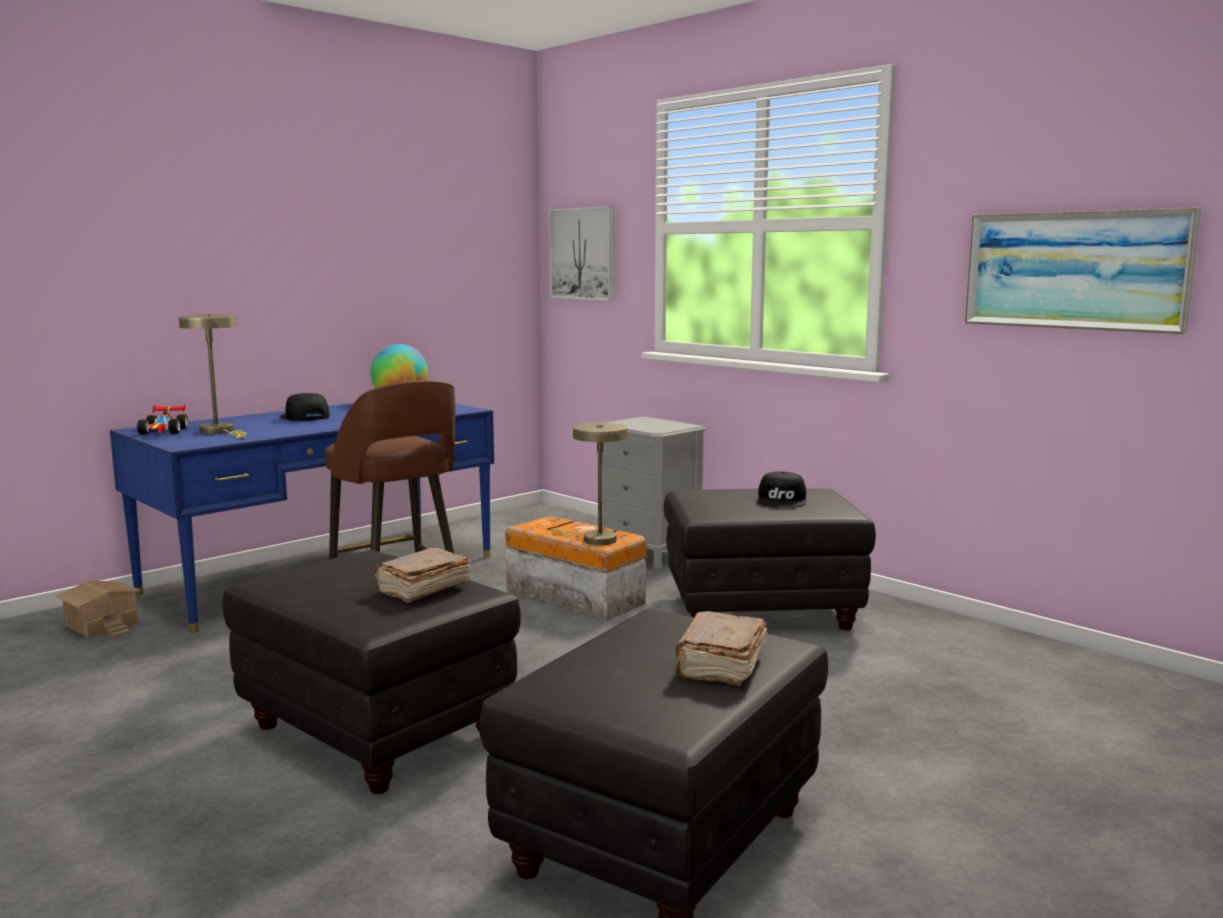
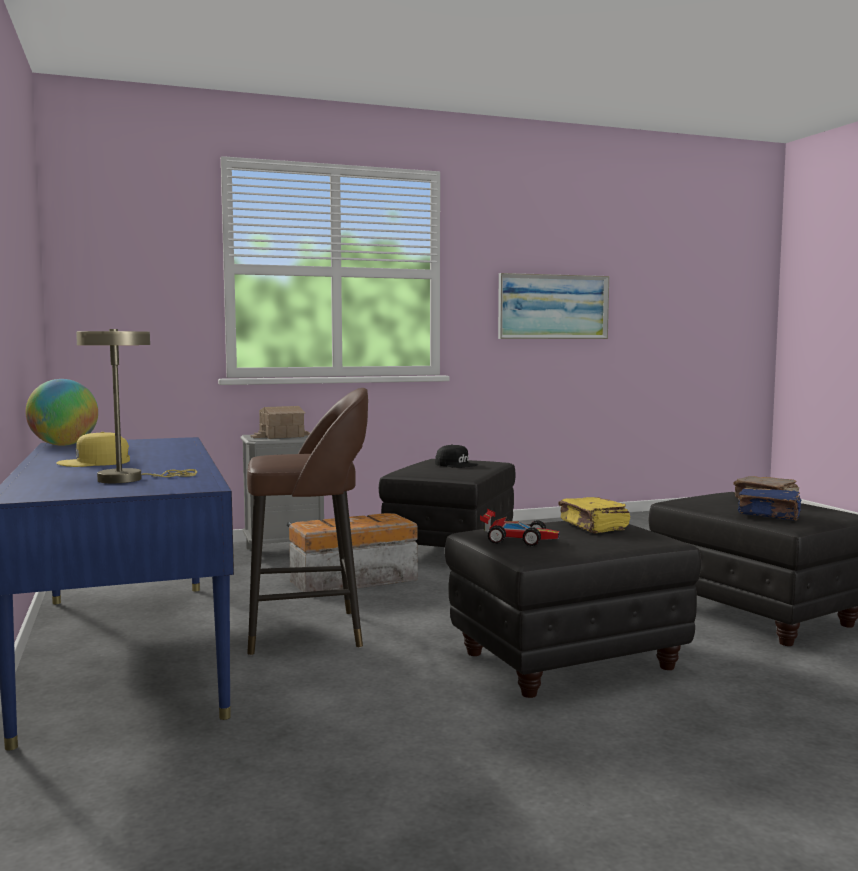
camera: 65 degrees left, 5 degrees down
(103, 624) = (114, 770): toy house -> toy house (281, 435)
(164, 431) = (66, 490): toy car -> toy car (518, 539)
(303, 417) = (95, 462): black cap -> yellow cap
(422, 589) = (593, 526): brown book -> yellow book
(583, 254) = (121, 288): picture -> none
(586, 671) = (770, 515): none -> blue book
(594, 539) = (384, 521): beige table lamp -> none

